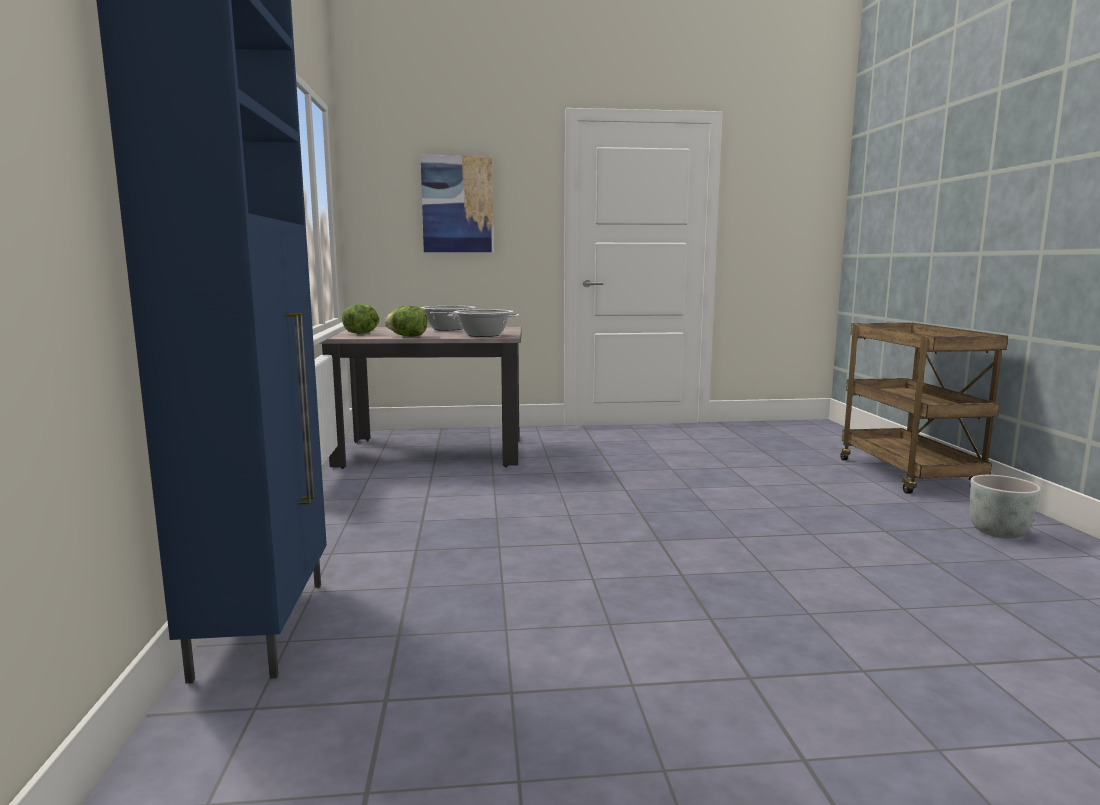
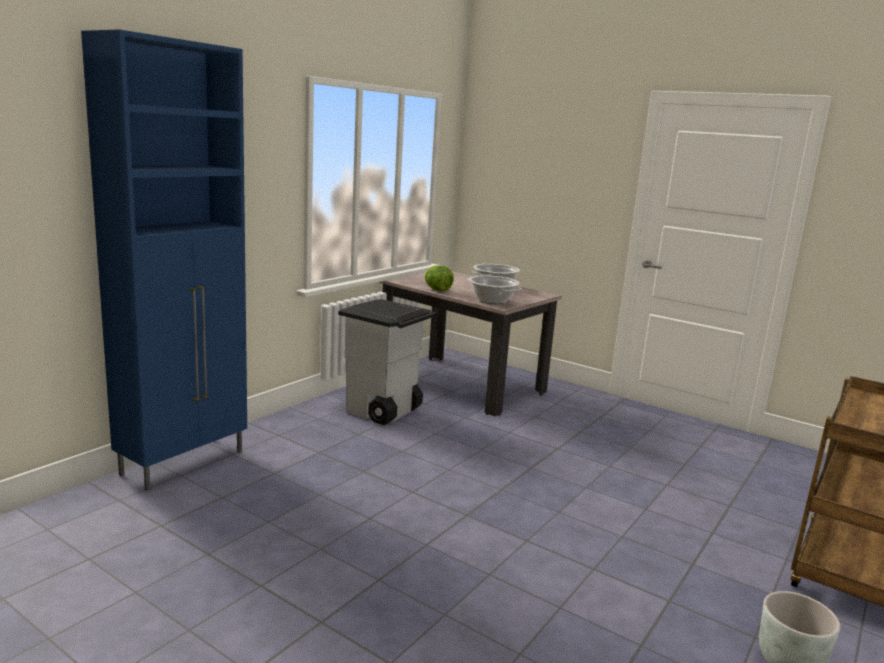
camera: 40 degrees right, 5 degrees up
(362, 333) = (422, 279): lettuce -> none
(405, 495) = (383, 412): none -> grey trash can
(457, 204) = (544, 176): picture -> none

